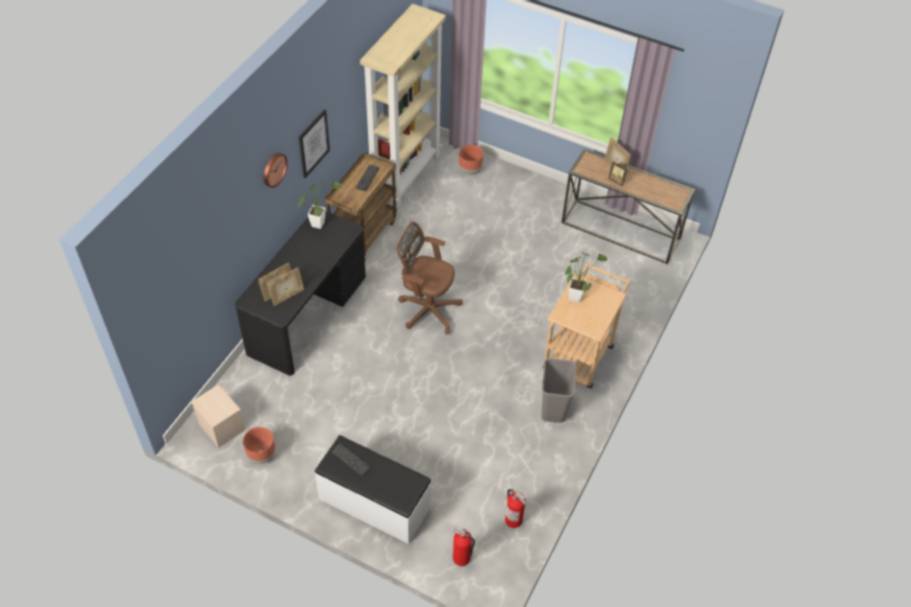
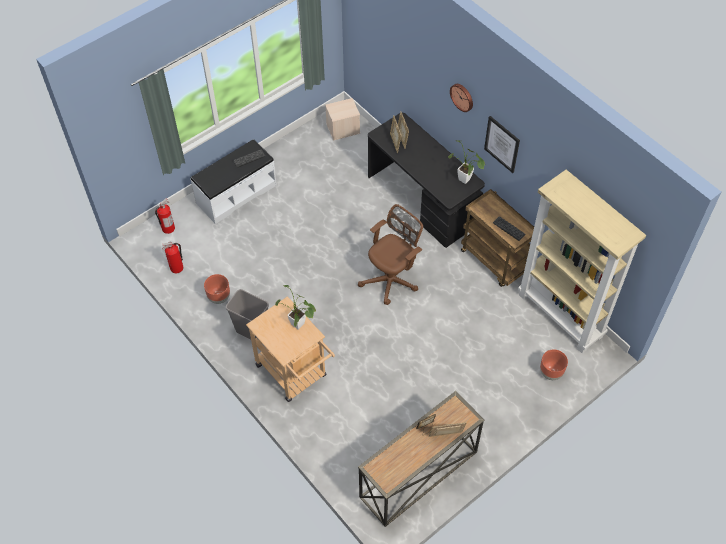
camera: 115 degrees right, 5 degrees up
(261, 455) = (307, 144): brown planter -> brown planter (219, 297)

